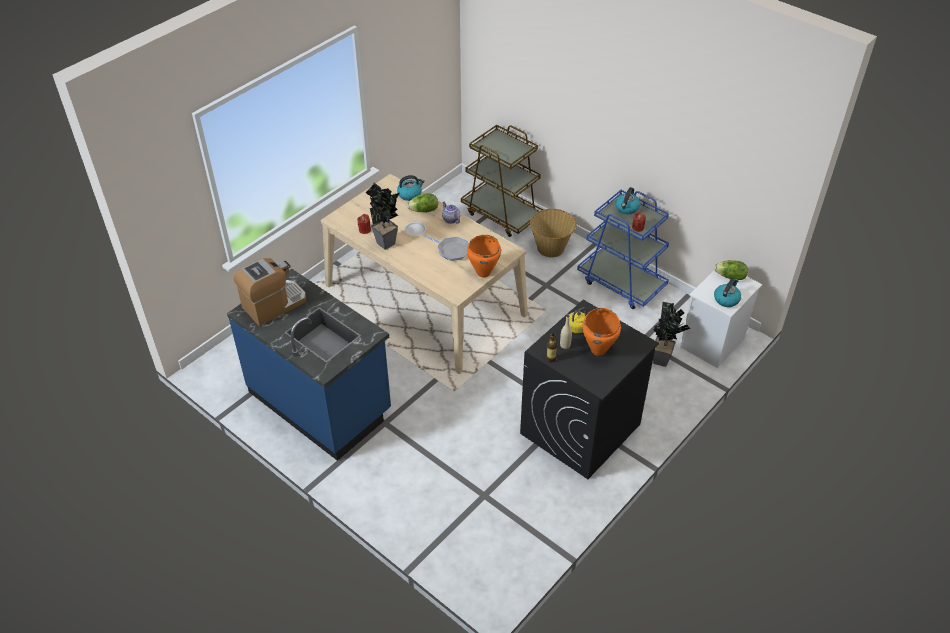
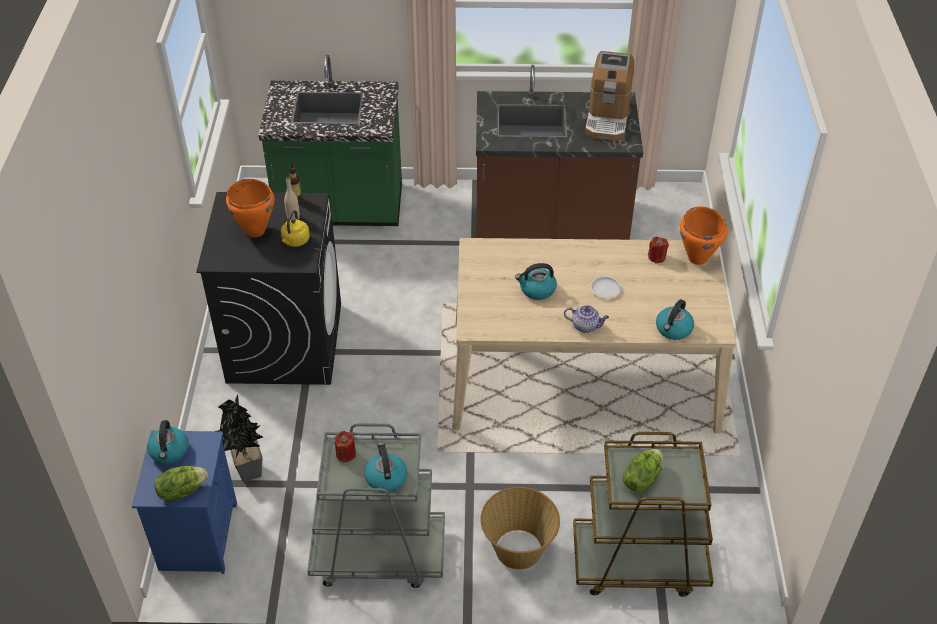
camera: 140 degrees right, 0 degrees up
(321, 402) = (550, 226): blue counter -> brown counter
(386, 245) = (610, 254): potted plant -> none
(424, 210) = (629, 318): lettuce -> lettuce (641, 478)
(446, 520) = (340, 209): none -> green counter
(451, 250) = (537, 290): frying pan -> kettle
(483, 272) = (473, 285): orange cooking pot -> orange cooking pot (697, 258)
(621, 283) = (378, 554): blue cart -> grey cart
(712, 344) = (197, 535): white nightstand -> blue nightstand

